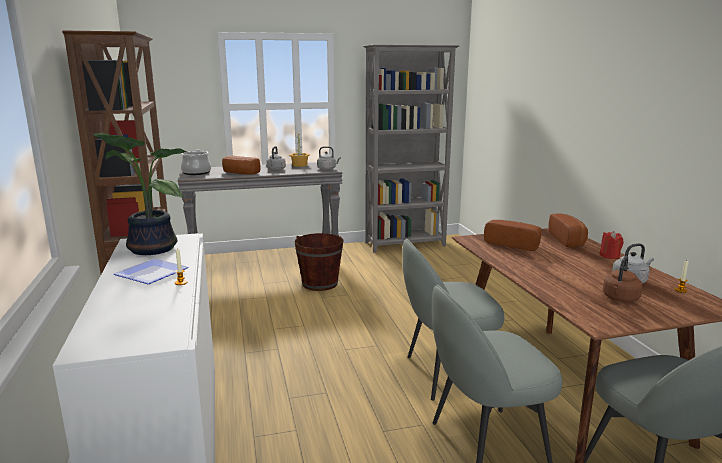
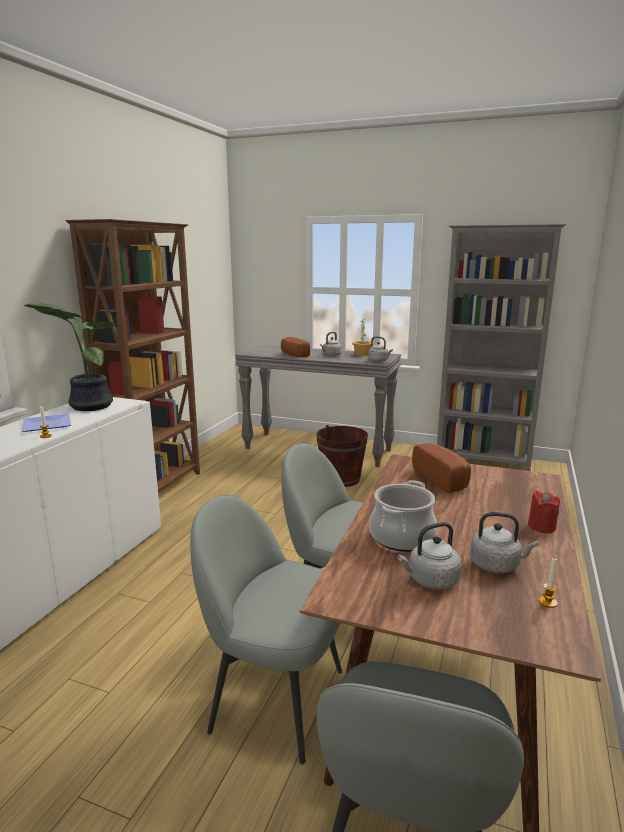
camera: 35 degrees right, 0 degrees up
(196, 173) = (262, 350): cooking pot -> cooking pot (402, 537)
(568, 240) = (528, 492): bread -> none
(620, 299) = (430, 580): brown kettle -> grey kettle

